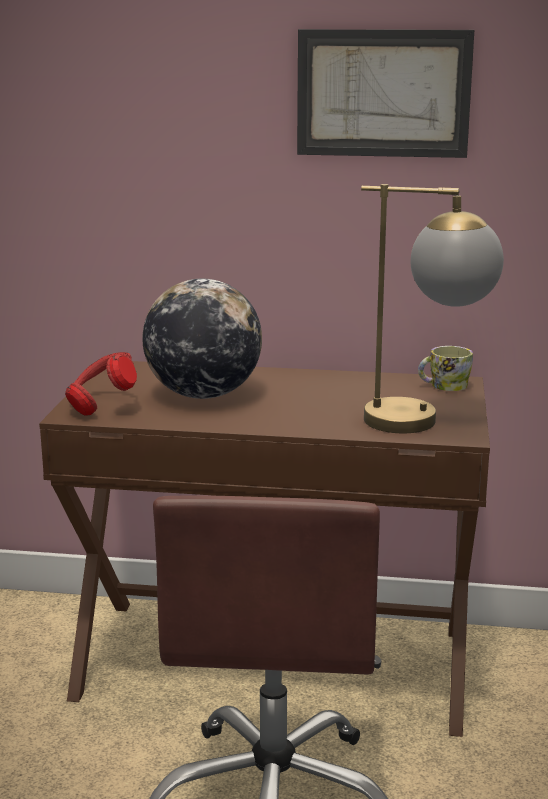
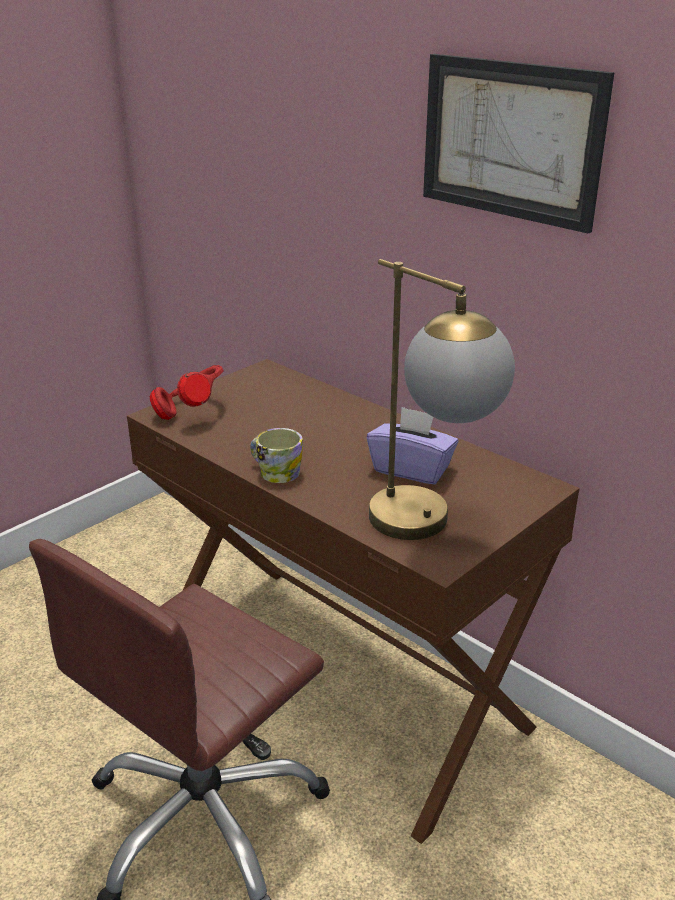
camera: 35 degrees right, 10 degrees up
(203, 395) = (284, 425): globe -> none
(353, 395) = (411, 469): none -> purple tissue box
(444, 386) = (517, 487): mug -> mug (275, 472)

